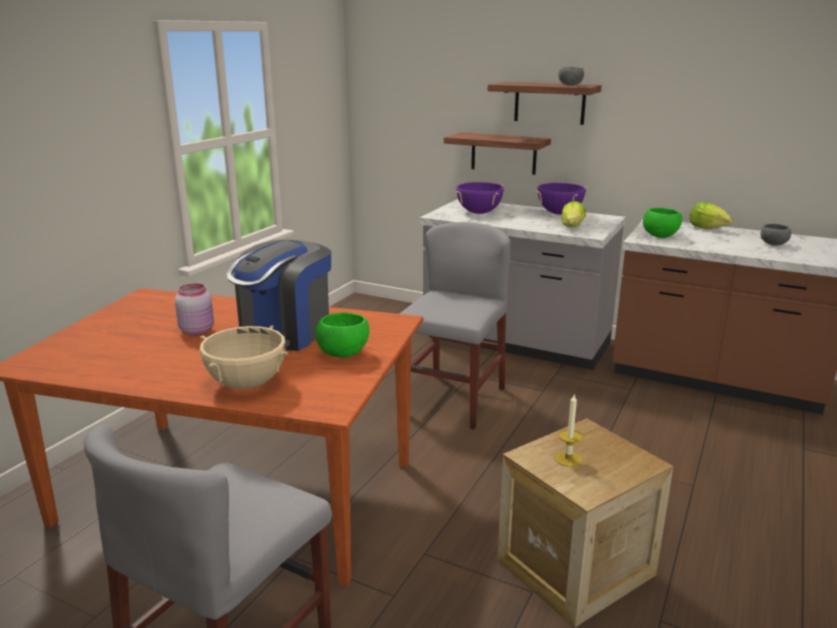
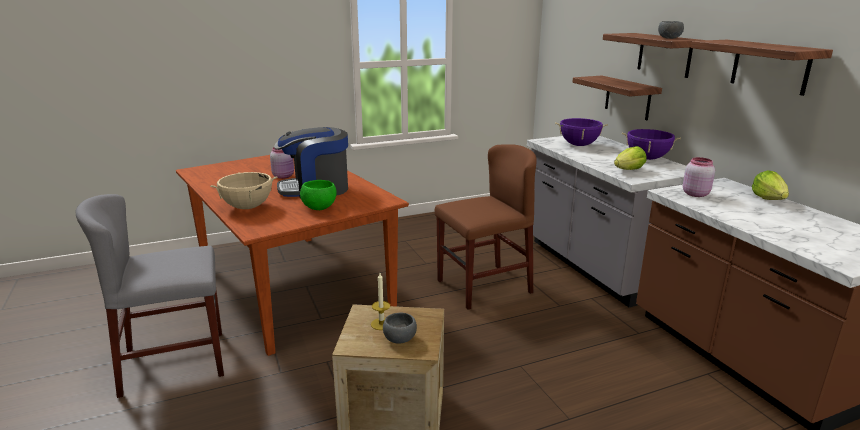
camera: 40 degrees right, 0 degrees up
(453, 400) = (484, 286): grey chair -> brown chair
(659, 236) = (695, 194): green bowl -> pink jar
(679, 106) = (770, 66): none -> shelf
(772, 244) = (808, 228): grey bowl -> grey bowl (400, 338)

